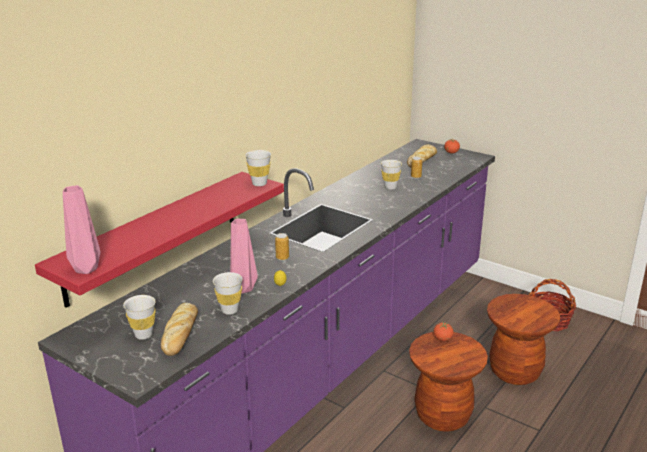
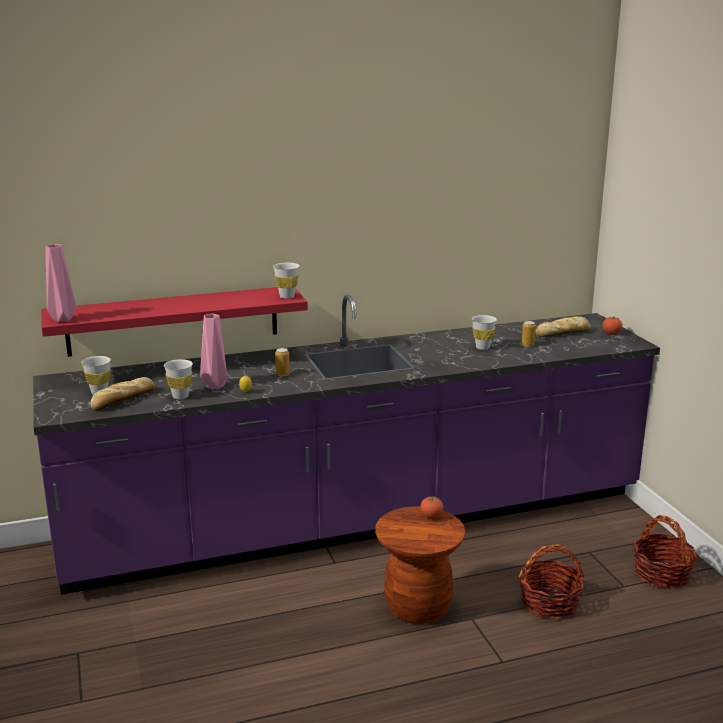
camera: 35 degrees right, 5 degrees down
(515, 371) = (549, 603): brown stool -> basket

